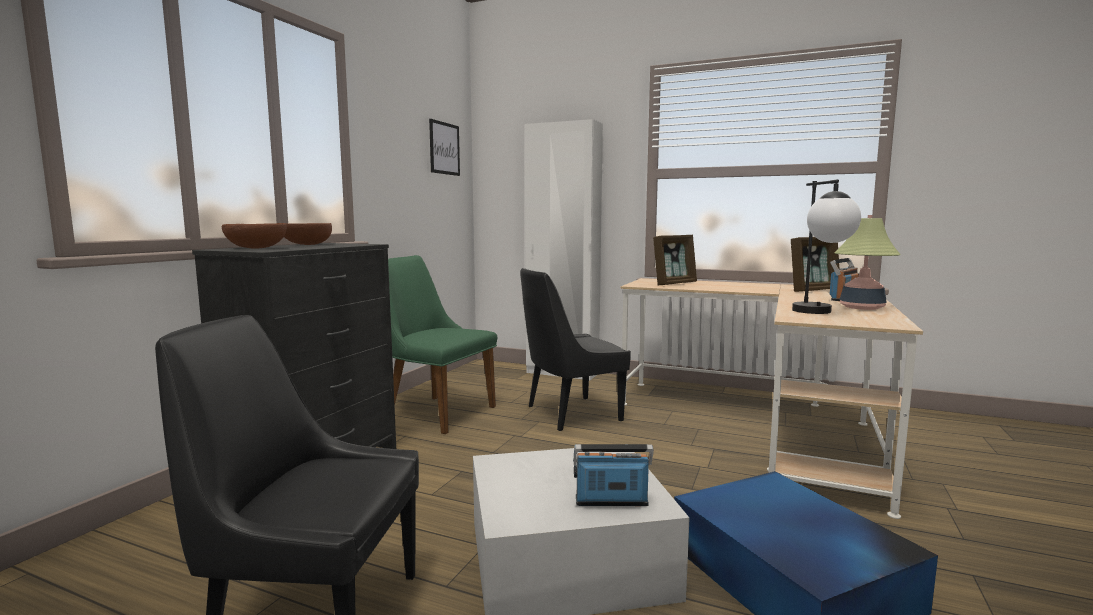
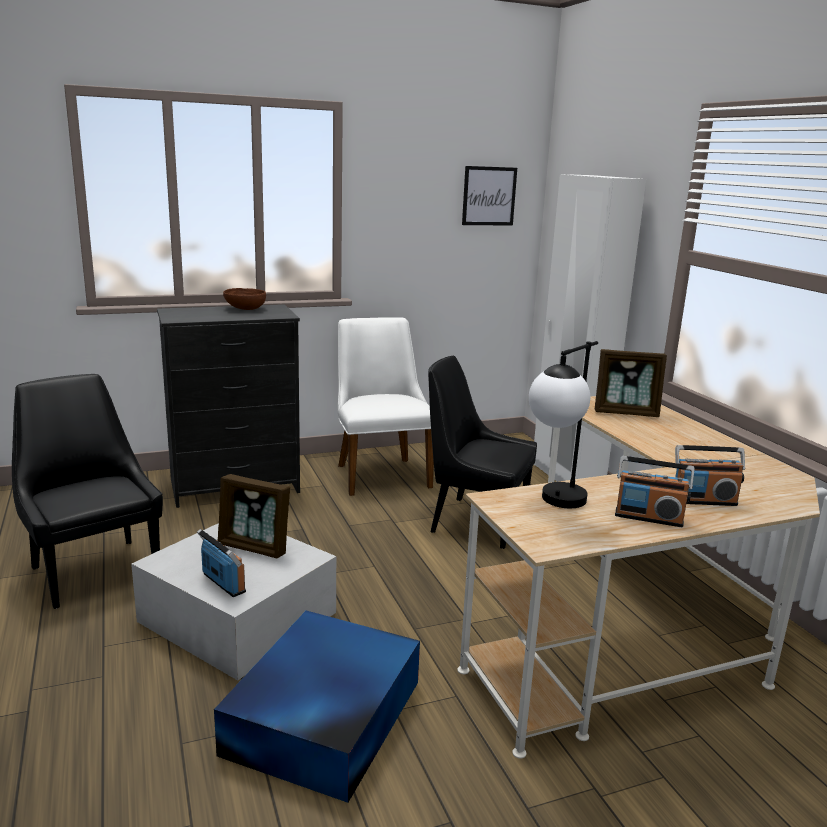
camera: 45 degrees right, 10 degrees up
(257, 248) = (188, 313): brown bowl -> none
(432, 411) = (380, 472): green chair -> white chair
(814, 290) = (745, 477): picture frame -> picture frame (254, 547)
(862, 307) = (648, 518): table lamp -> radio

